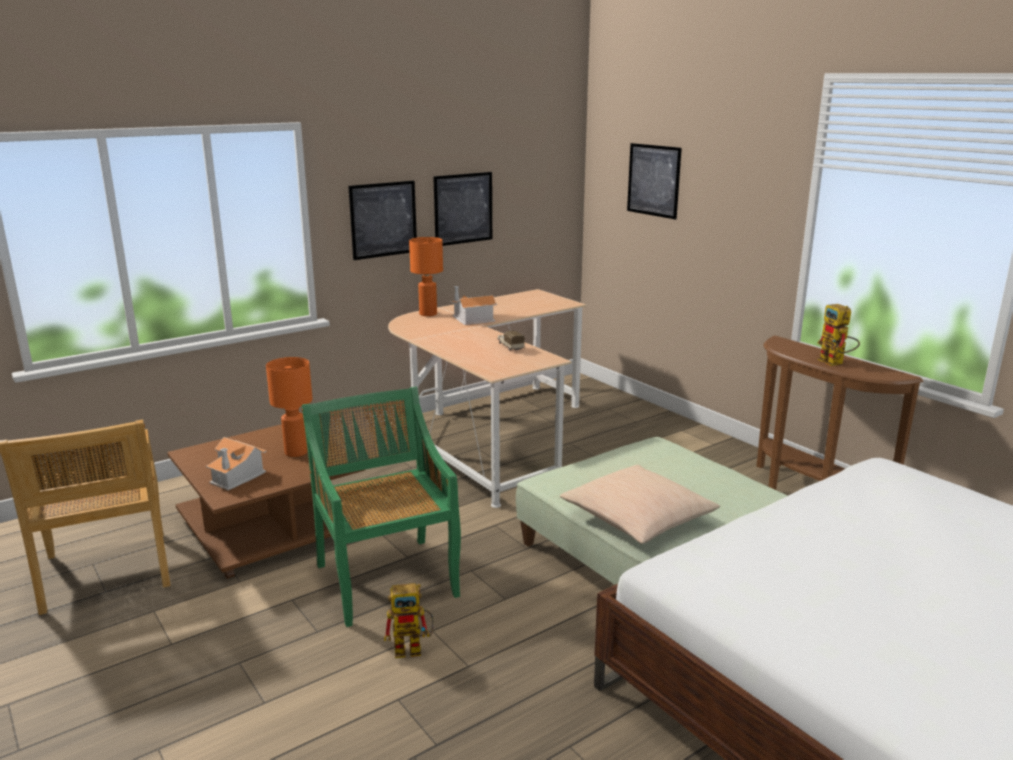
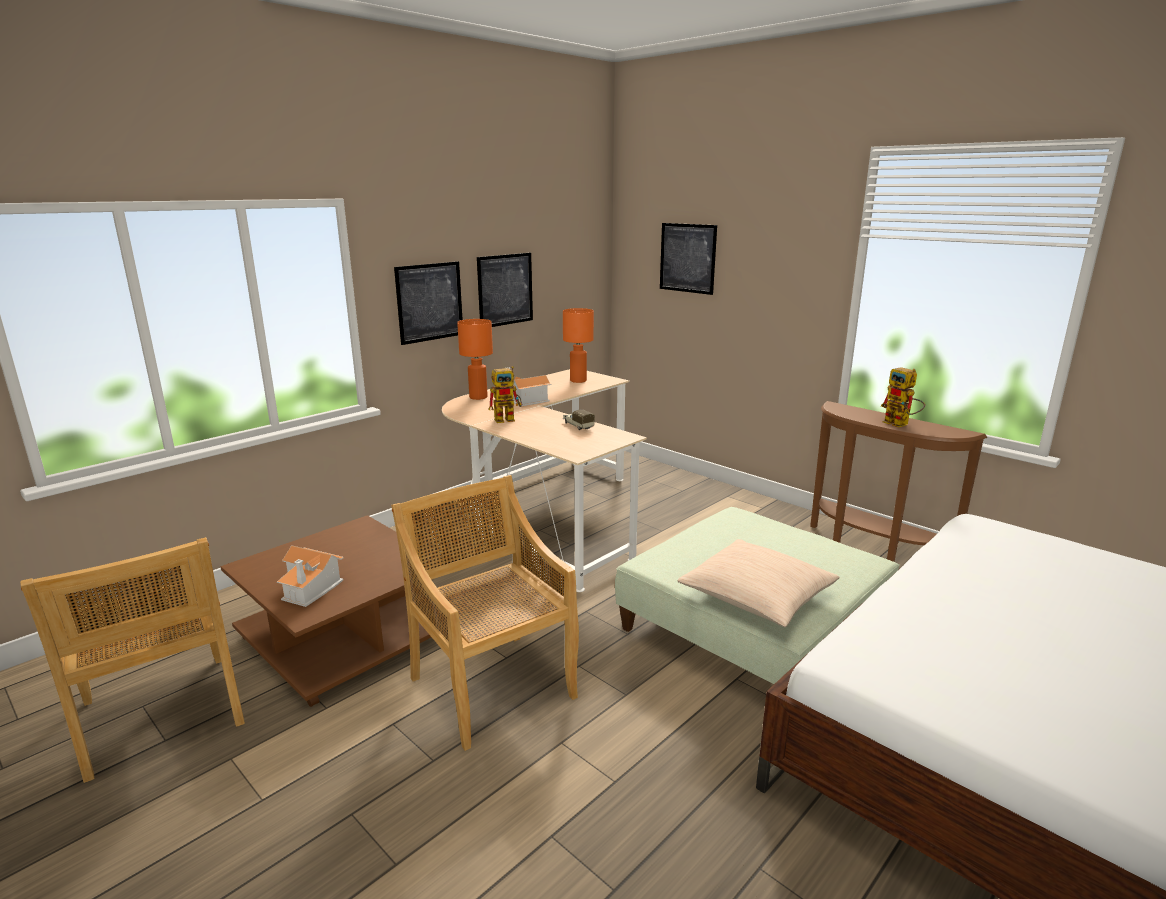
camera: 10 degrees left, 0 degrees up
(295, 452) = (370, 554): orange table lamp -> orange table lamp (577, 380)
(386, 579) = (491, 686): green chair -> beige chair
(414, 648) = (548, 767): toy robot -> toy robot (508, 419)

